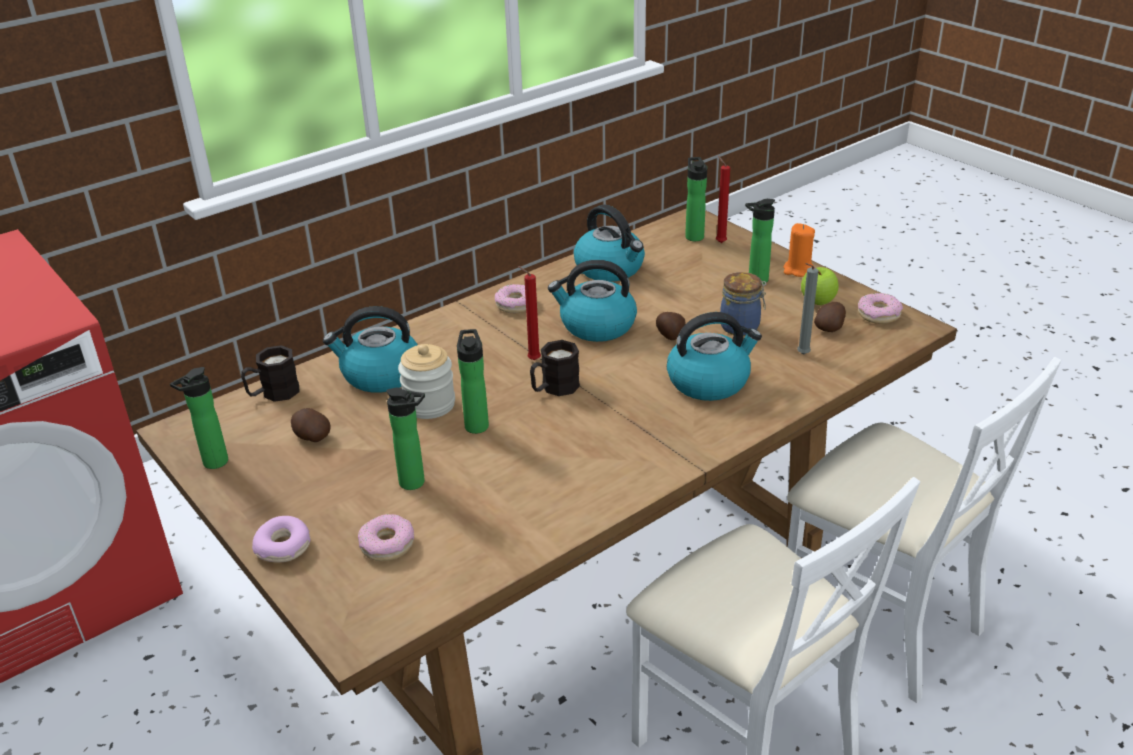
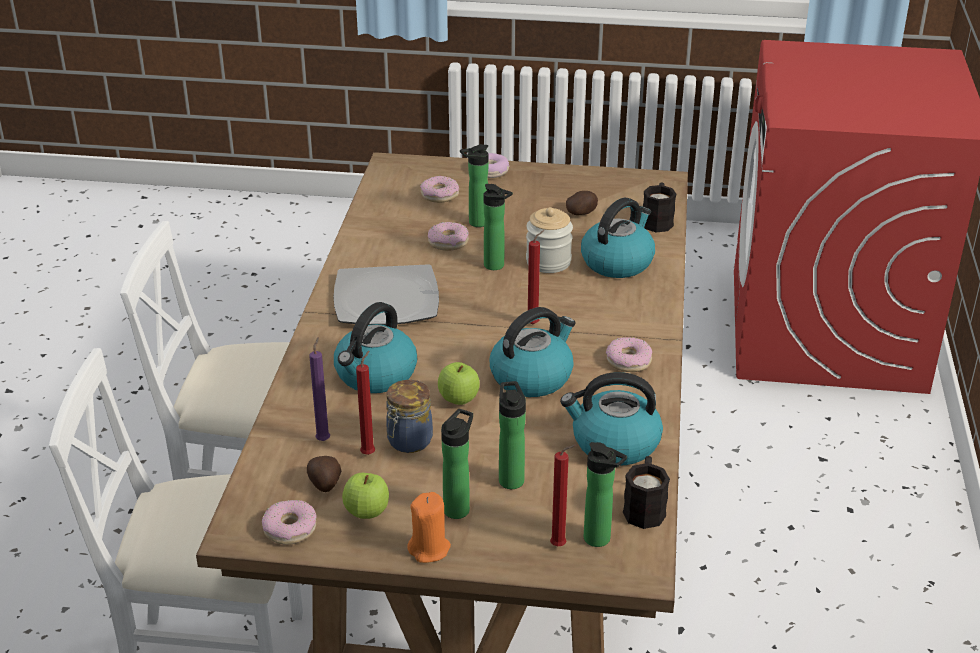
camera: 135 degrees right, 0 degrees up
(212, 464) = (606, 179): bottle -> bottle (510, 478)
(475, 474) = (448, 242): none -> donut
(554, 388) = (484, 312): black mug -> black mug (644, 507)
(617, 444) = (385, 299): none -> plate
(670, 335) = (458, 400): potato -> apple
(777, 332) = (369, 453): none -> red candle
(801, 355) = (324, 439): grey candle -> purple candle

